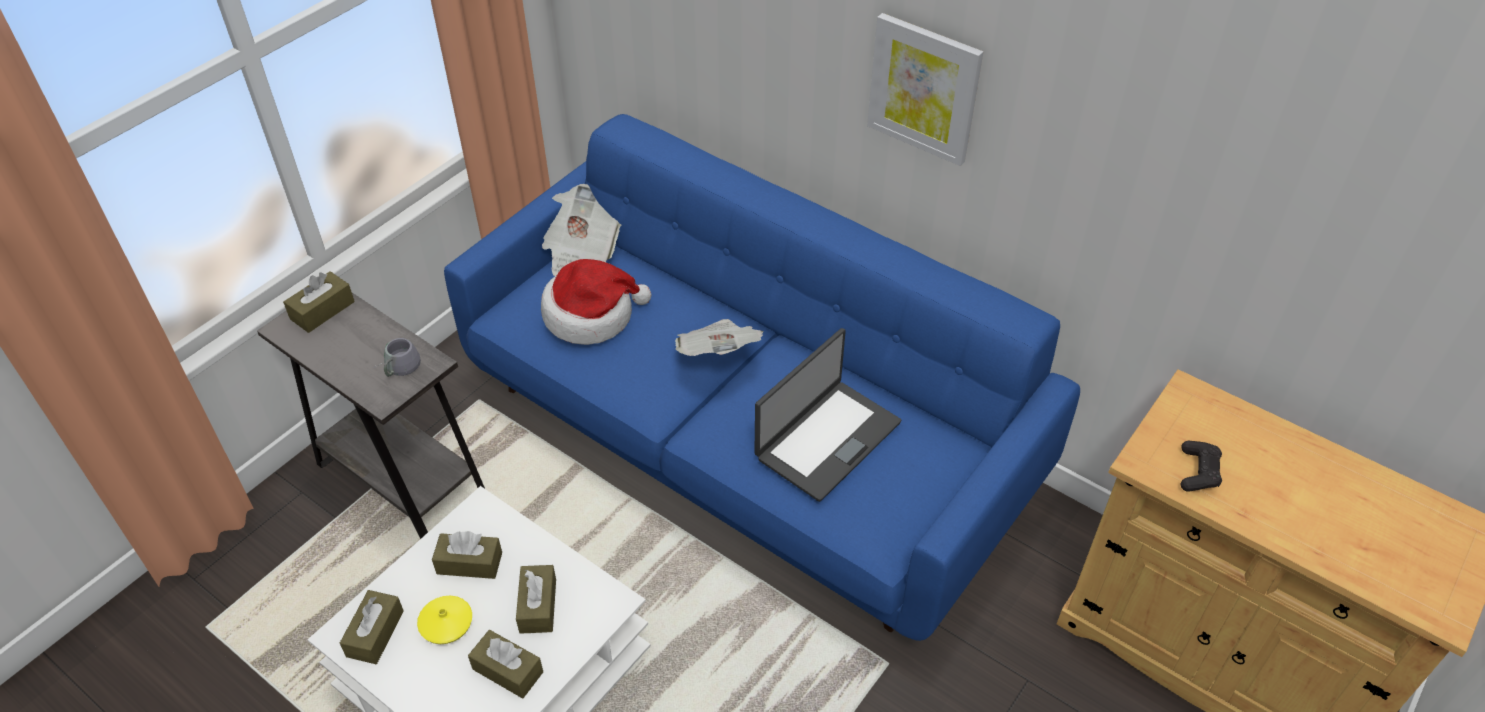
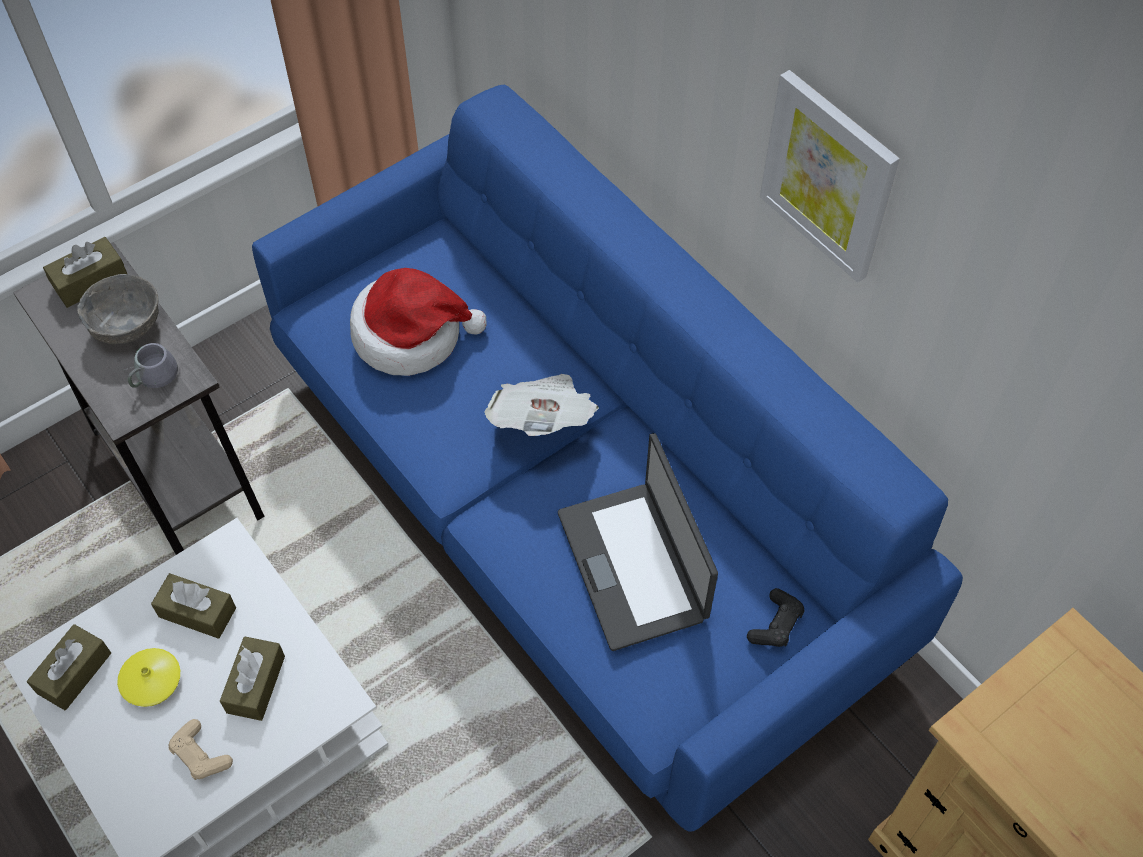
camera: 15 degrees right, 10 degrees up
(365, 337) = (126, 327): none -> grey bowl
(508, 670) = (200, 755): brown tissue box -> beige game controller
(581, 250) = (426, 243): newspaper -> none
(826, 439) = (634, 565): laptop -> laptop turned 105 degrees clockwise
(1198, 472) = (1042, 762): black game controller -> black game controller (775, 624)

